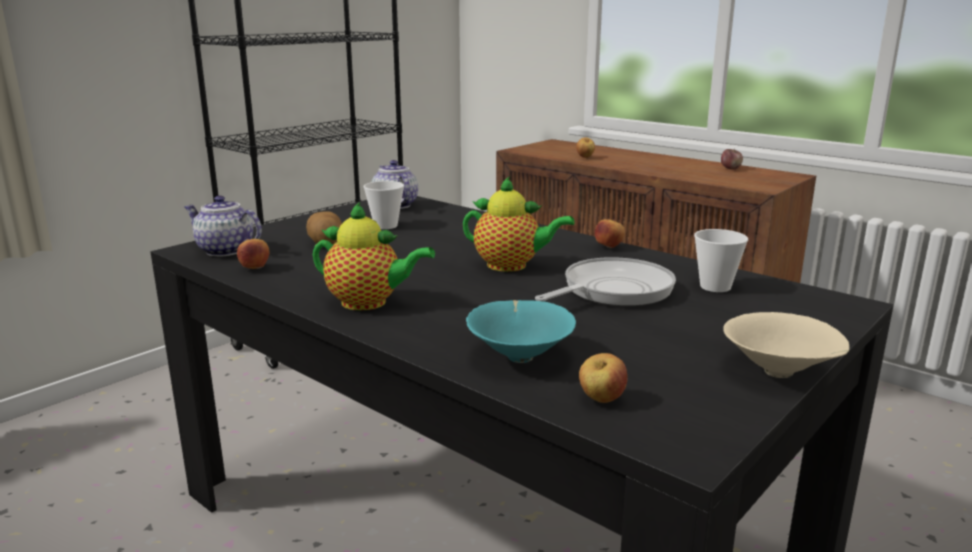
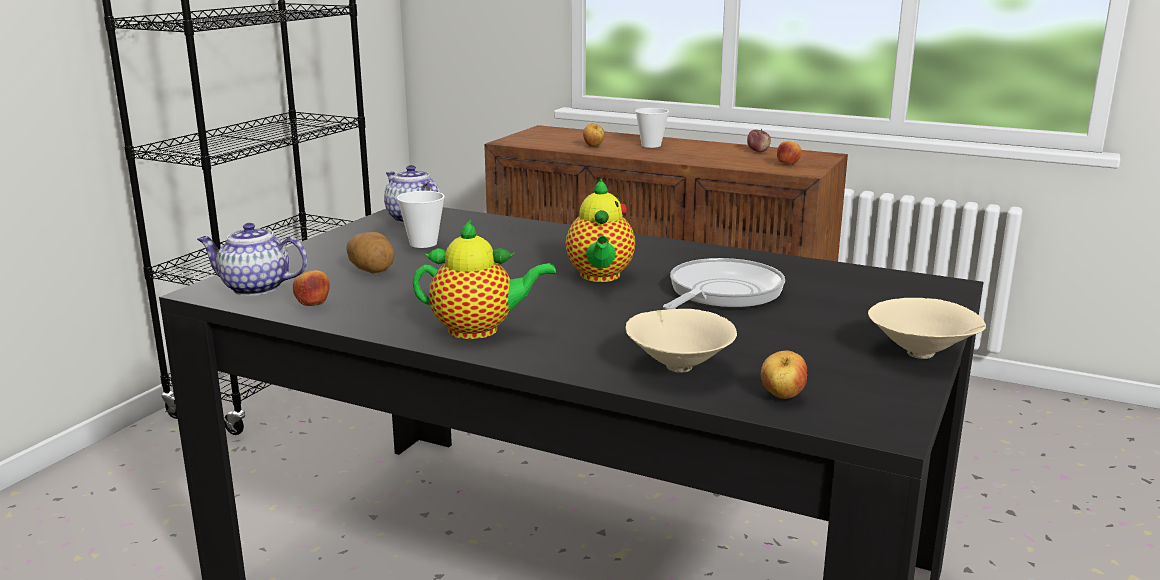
camera: 15 degrees left, 0 degrees up
(511, 266) = (600, 277): teapot -> teapot turned 90 degrees clockwise
(520, 356) = (678, 366): turquoise bowl -> beige bowl
(609, 247) = (686, 248): apple -> apple (788, 165)
(715, 287) = (816, 280): cup -> cup (651, 145)

